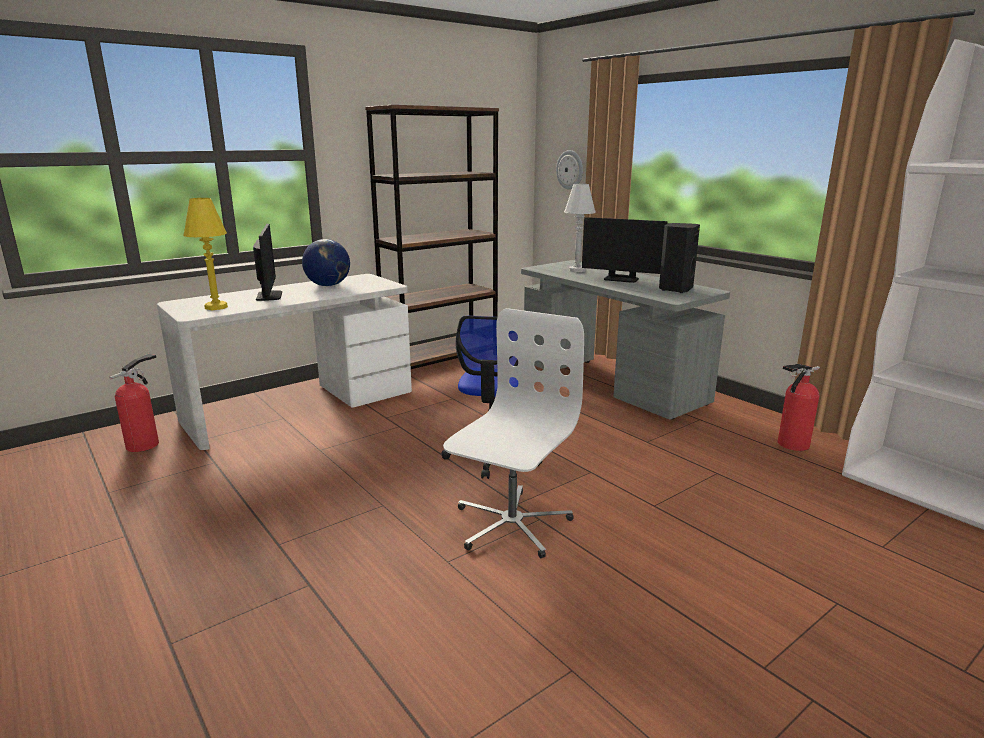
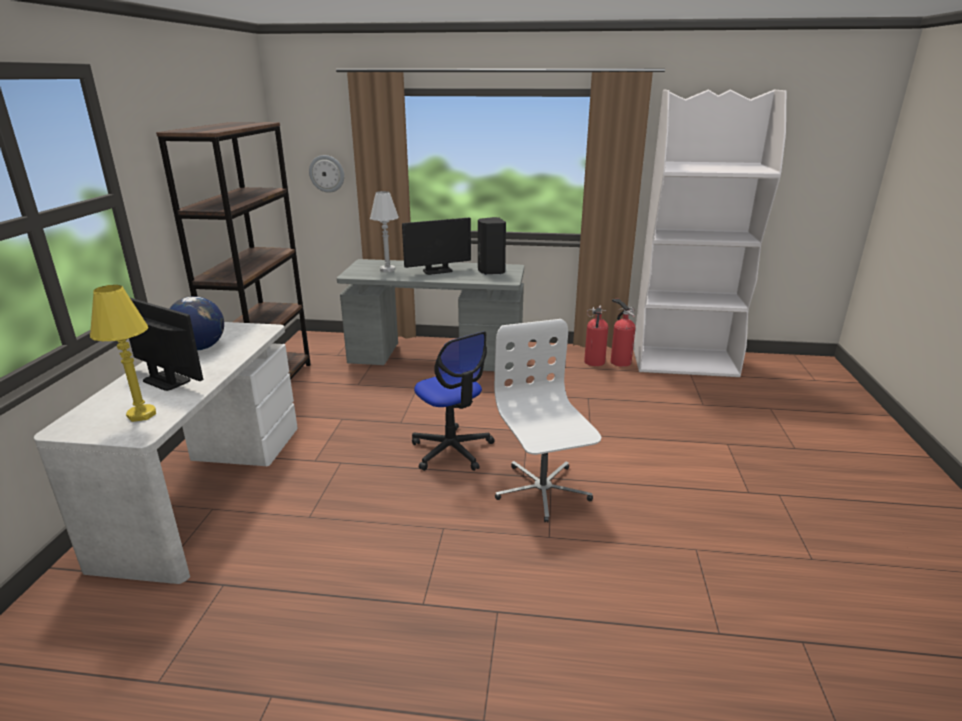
camera: 45 degrees left, 5 degrees up
(145, 444) = (93, 616): fire extinguisher -> fire extinguisher (619, 361)

